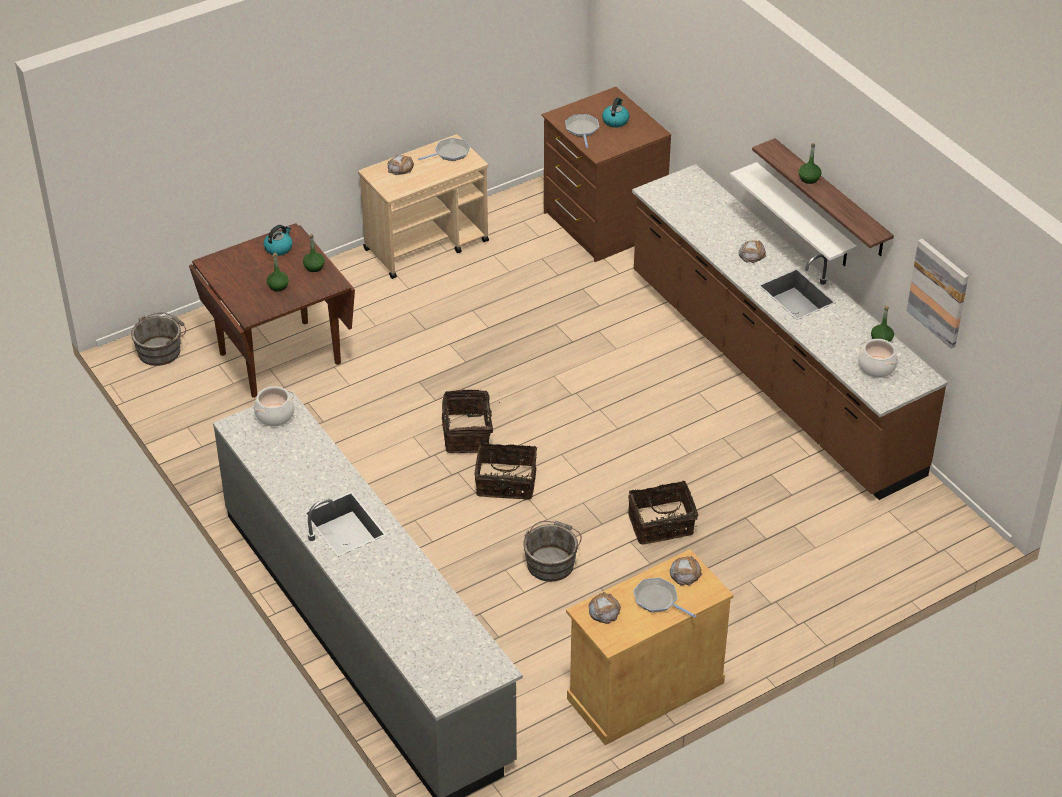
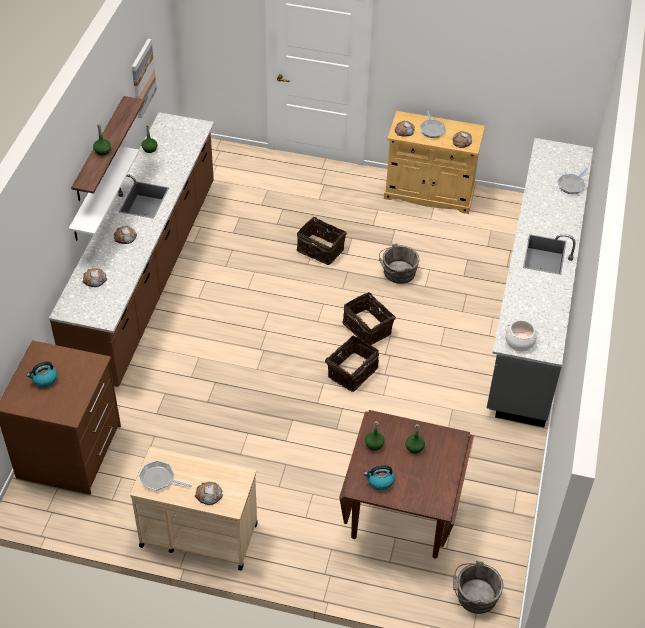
camera: 135 degrees left, 5 degrees up
(582, 130) = (75, 390): frying pan -> frying pan (571, 185)
(713, 209) = (94, 279): none -> bread
(877, 367) = (176, 140): cooking pot -> none

